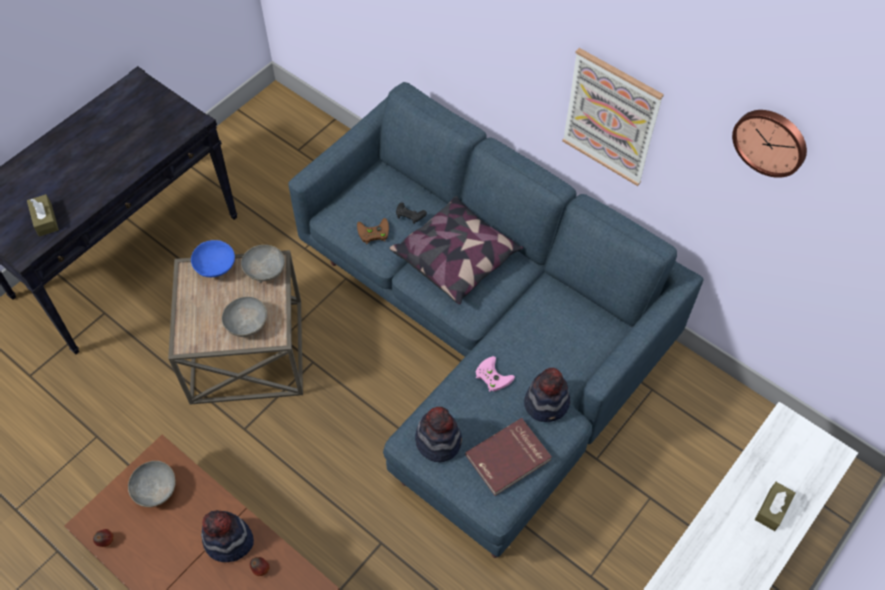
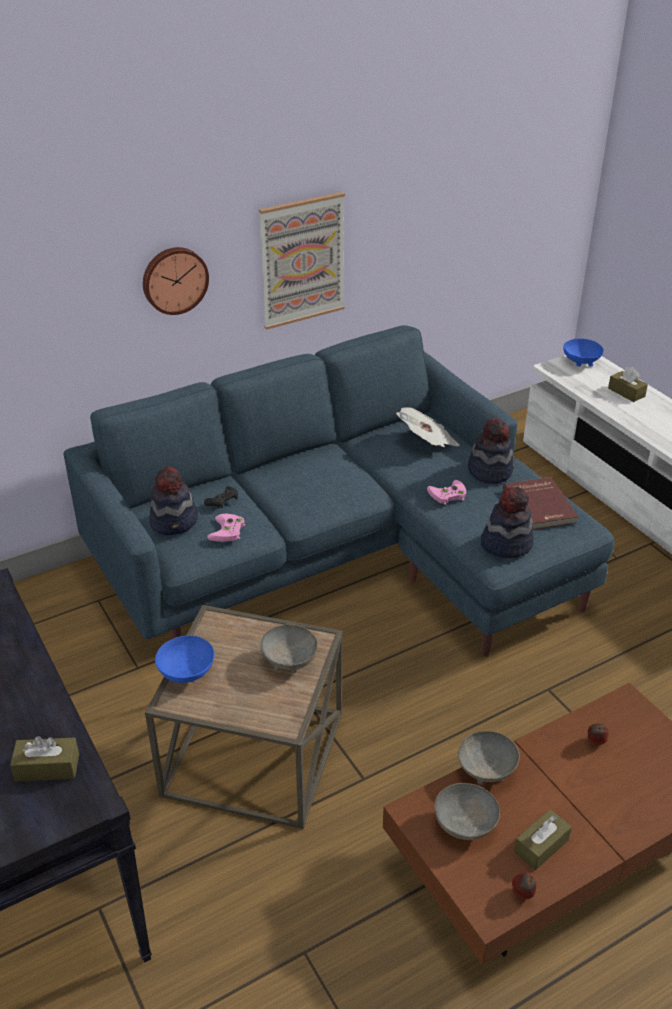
camera: 70 degrees left, 20 degrees down
(149, 546) = (541, 846): none -> brown tissue box
(228, 541) = (553, 765): hat -> hat (174, 521)
(266, 272) = (221, 630): grey bowl -> grey bowl (486, 770)
(372, 233) = (228, 531): brown game controller -> pink game controller
(456, 258) = (296, 485): pillow -> none
(571, 338) = (427, 442): none -> newspaper
(771, 141) = (430, 160): wall clock -> wall clock (174, 280)
(814, 449) = (580, 362): none -> blue bowl

